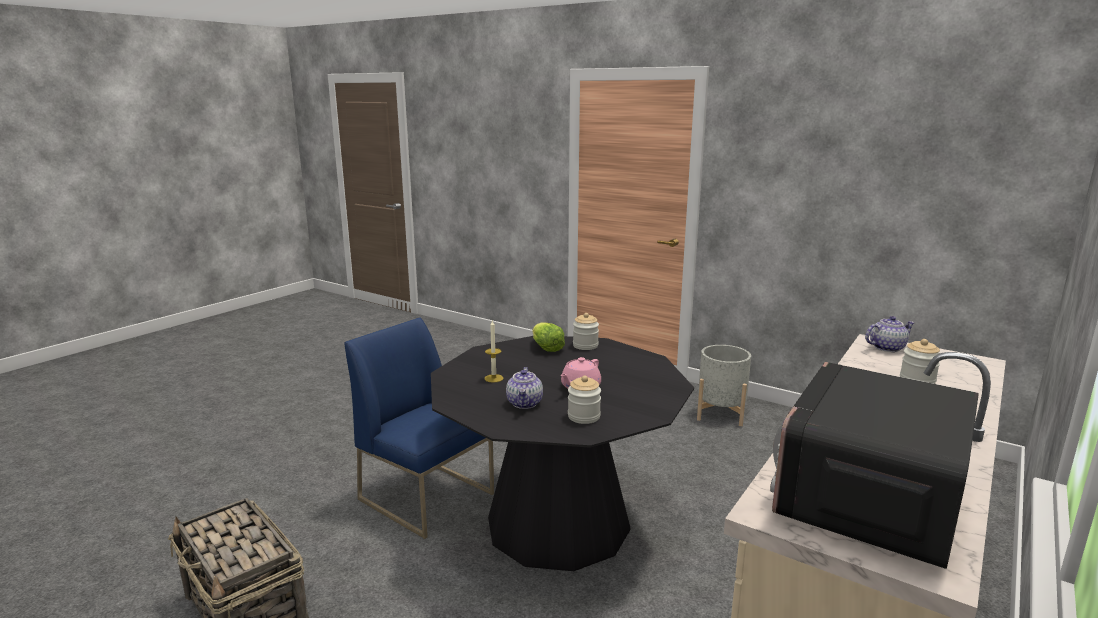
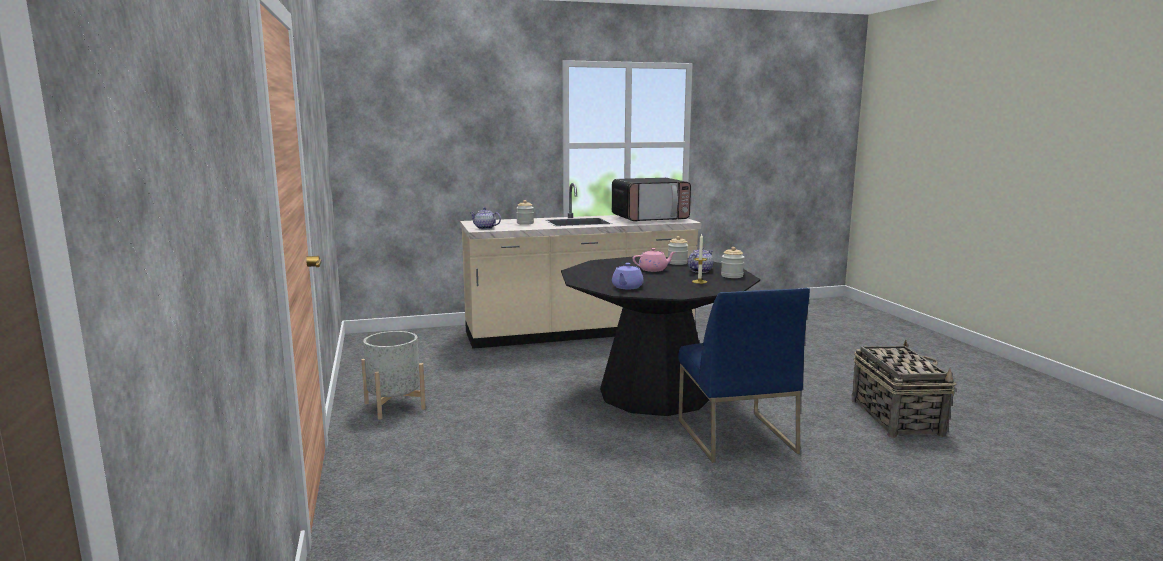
camera: 140 degrees left, 5 degrees down
(546, 348) = (627, 287): lettuce -> purple teapot
(585, 346) = (595, 283): jar -> jar (732, 276)

